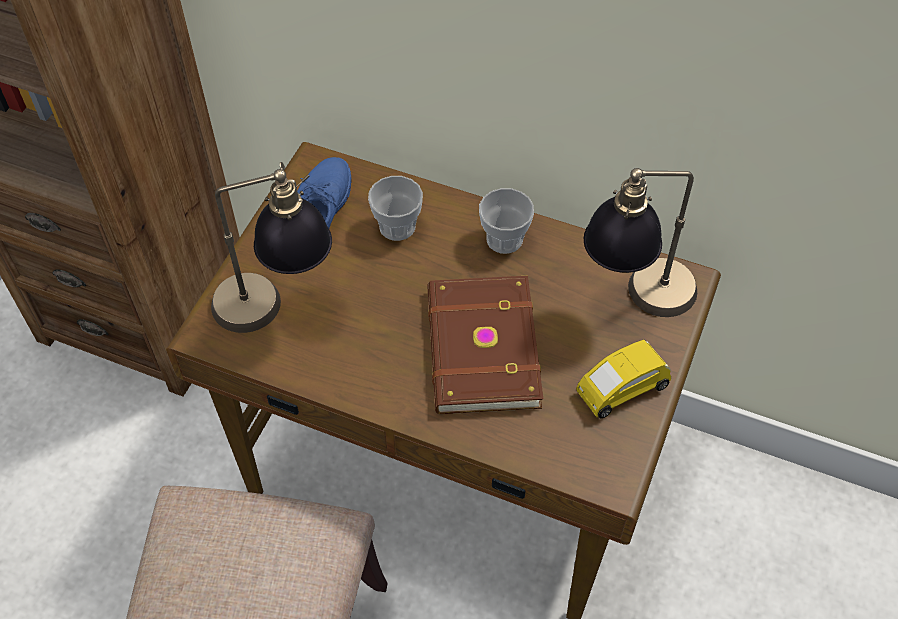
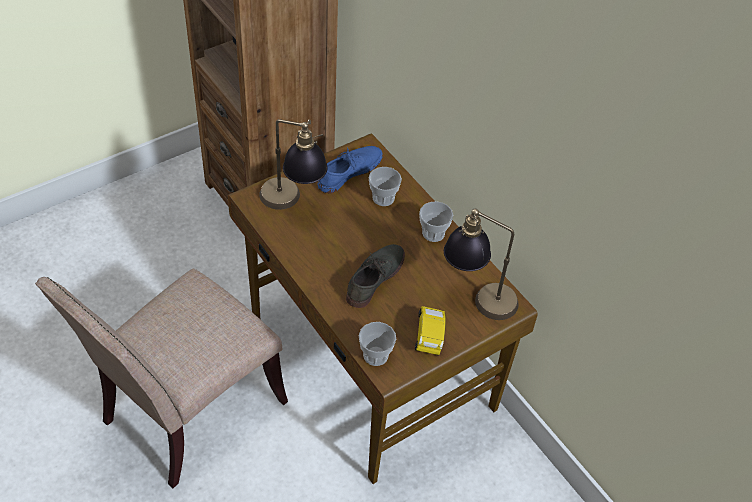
camera: 30 degrees right, 5 degrees down
(479, 349) = (374, 277): brown book -> grey shoe
(575, 464) = (375, 355): none -> cup
(621, 389) = (430, 335): yellow toy car -> yellow toy car turned 90 degrees clockwise

